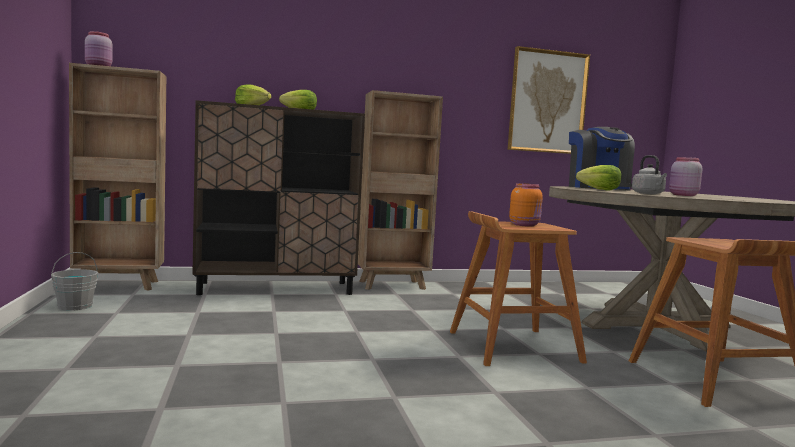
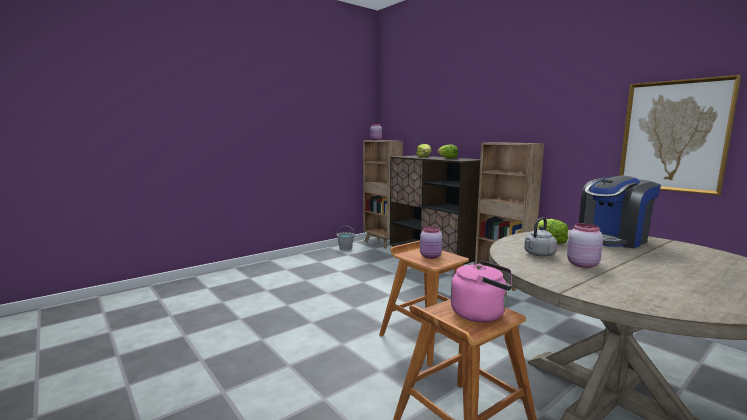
camera: 65 degrees right, 5 degrees up
(525, 225) = (431, 256): orange jar -> pink jar
(728, 242) = (481, 314): none -> pink kettle

